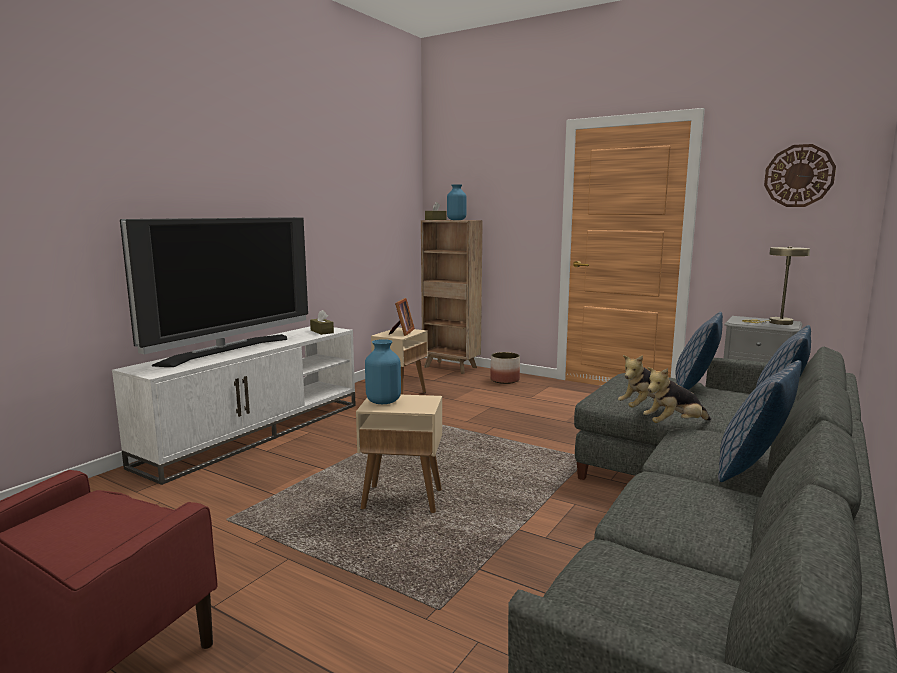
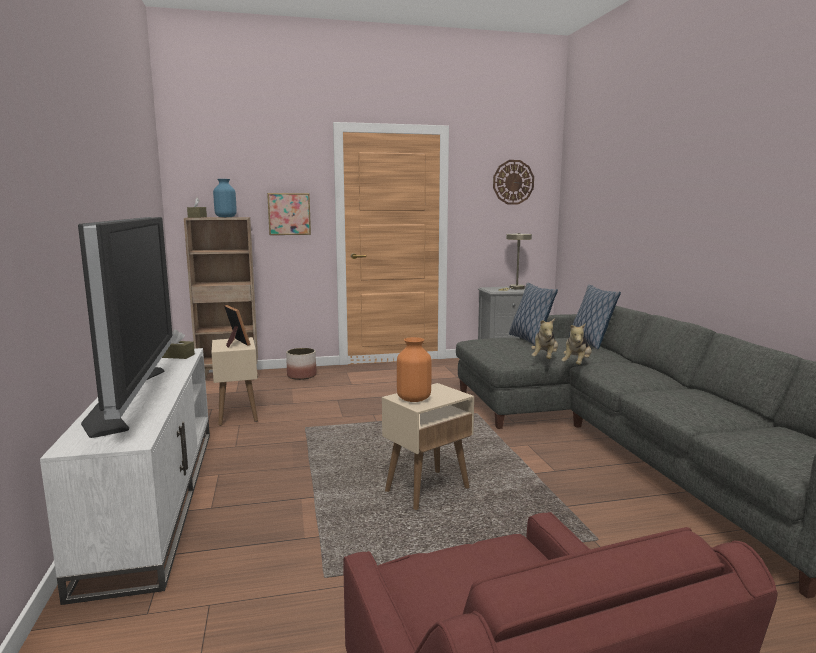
camera: 45 degrees left, 0 degrees up
(383, 401) = (413, 399): blue vase -> orange vase
(518, 217) = (289, 214): none -> picture
(752, 468) = (661, 376): pillow -> none

